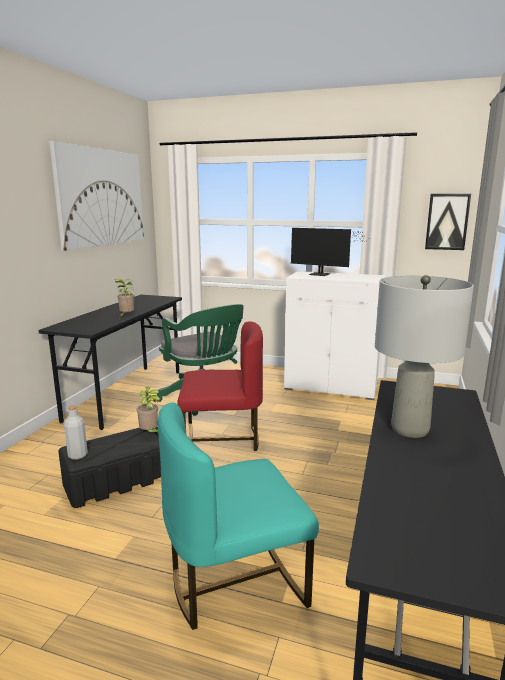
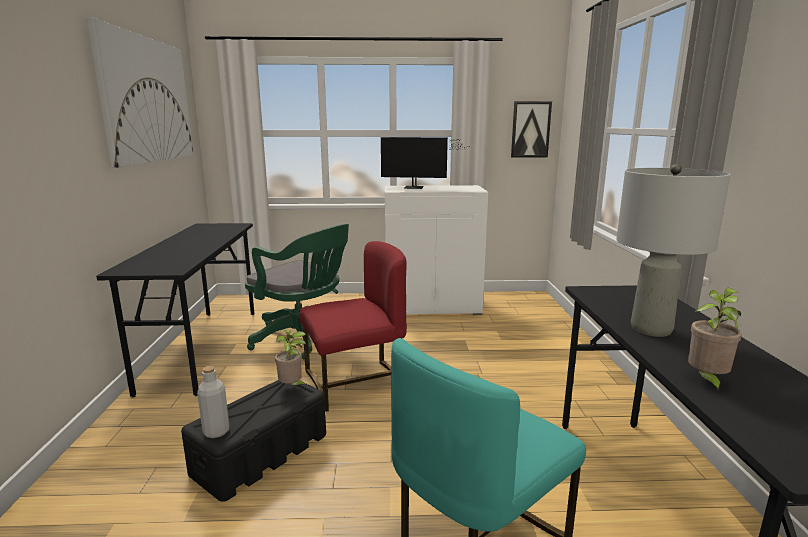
camera: 20 degrees left, 0 degrees up
(126, 316) = (205, 249): potted plant -> potted plant (706, 381)

